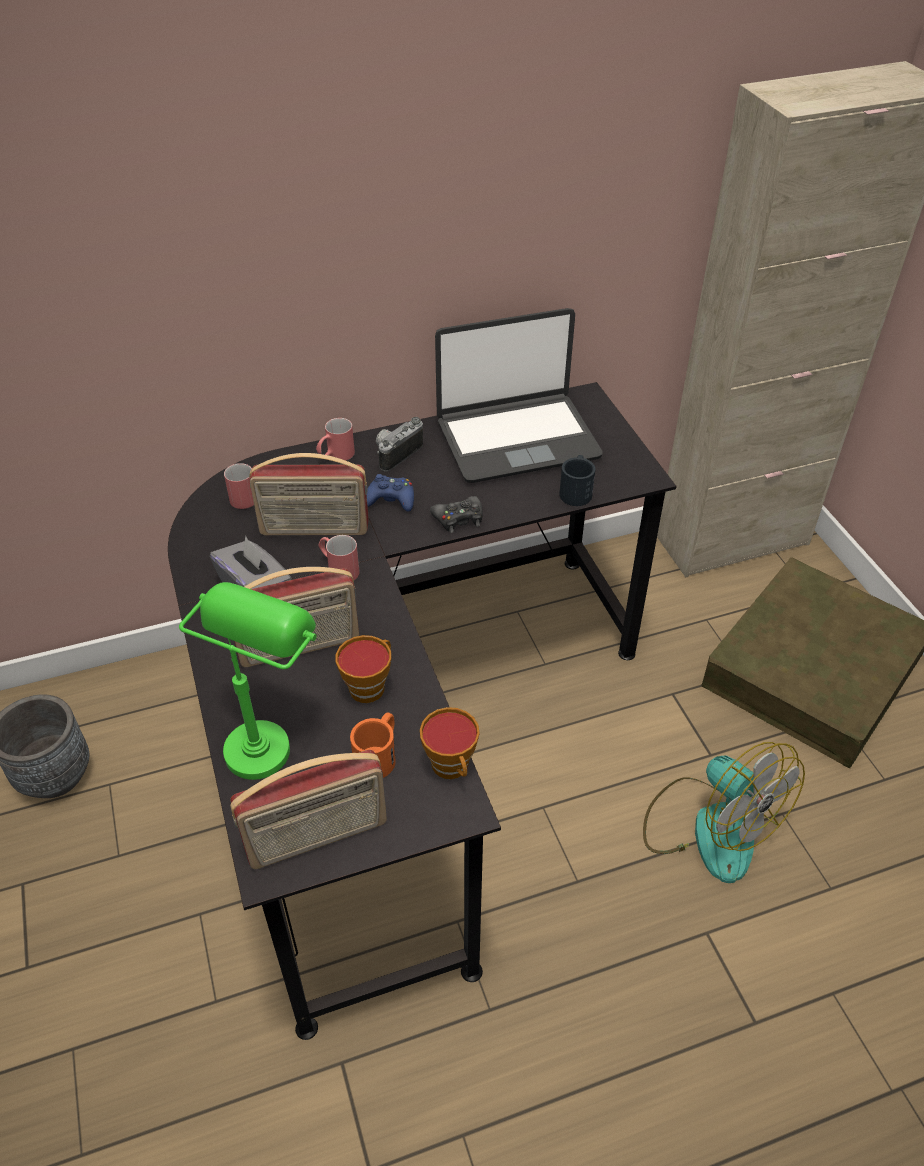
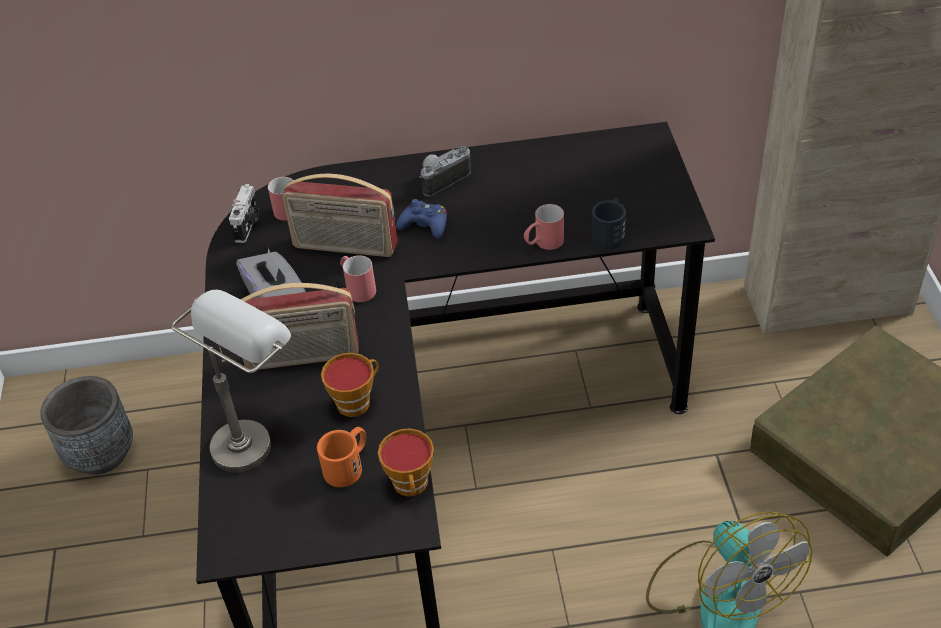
camera: 15 degrees right, 0 degrees up
(206, 517) = (248, 225): none -> camera
(268, 734) = (254, 433): green table lamp -> grey table lamp
(317, 838) = (274, 531): radio -> none
(335, 456) = (383, 177): red mug -> red mug (543, 243)
(459, 519) = (485, 250): black game controller -> none
(517, 438) = (566, 174): laptop -> none

